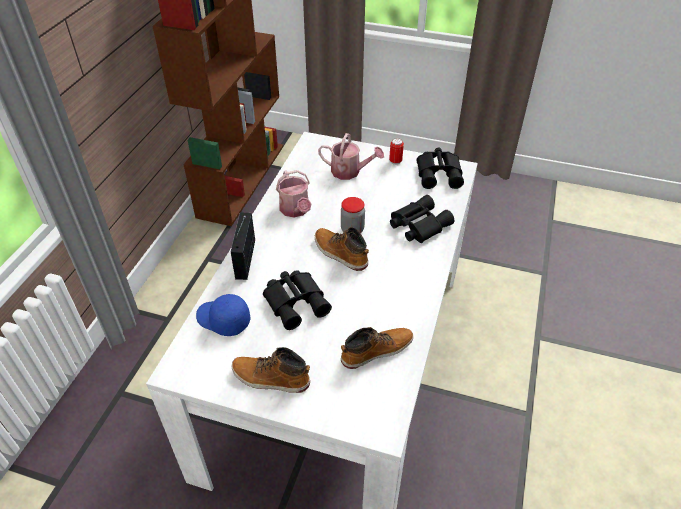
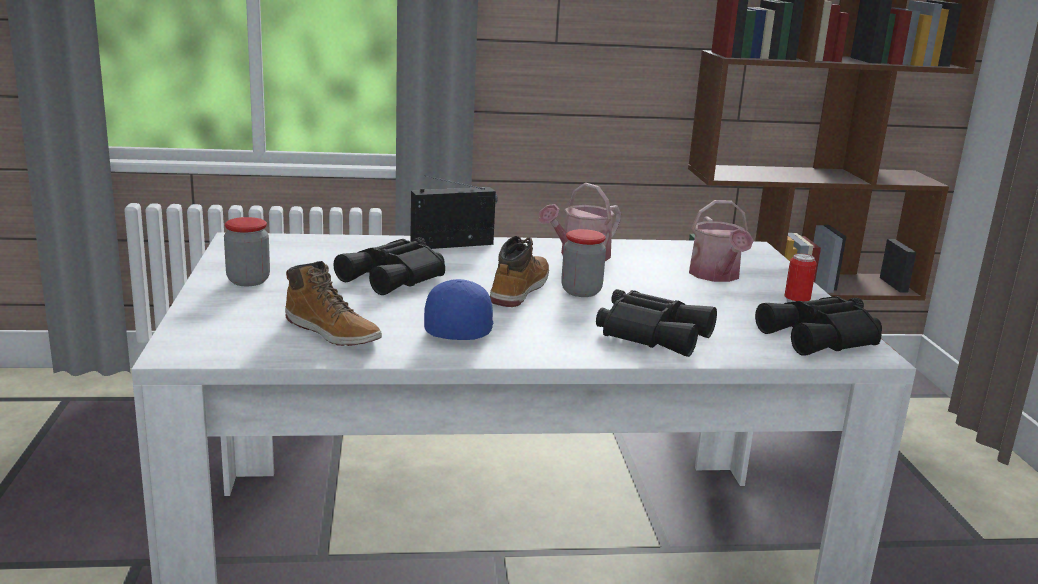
camera: 65 degrees right, 25 degrees down
(223, 320) = (334, 248): blue cap -> blue cap (458, 328)
(270, 378) = (248, 281): boot -> jar

